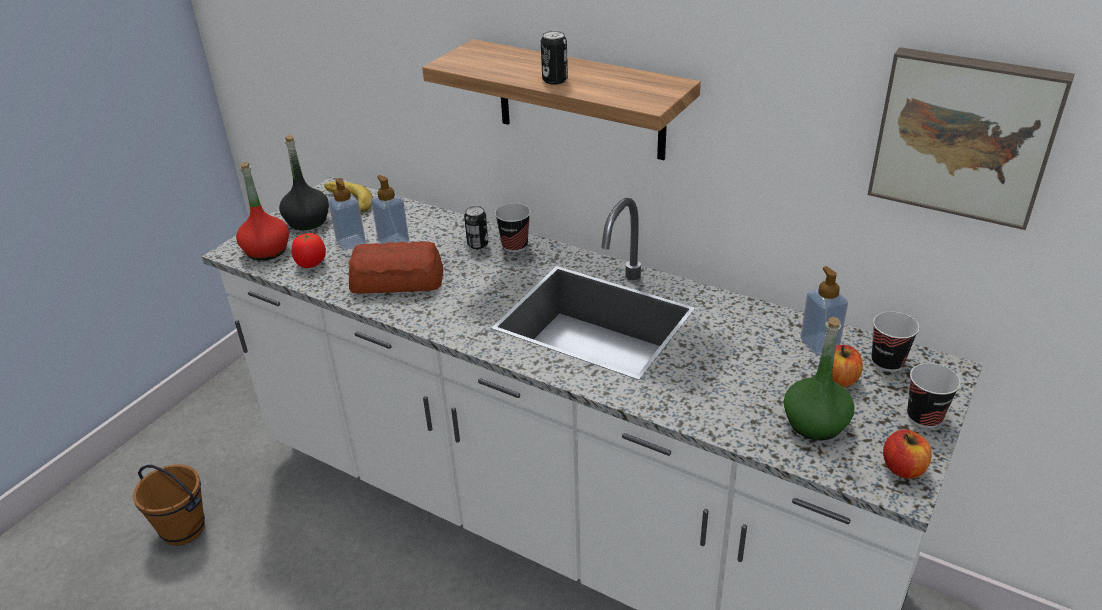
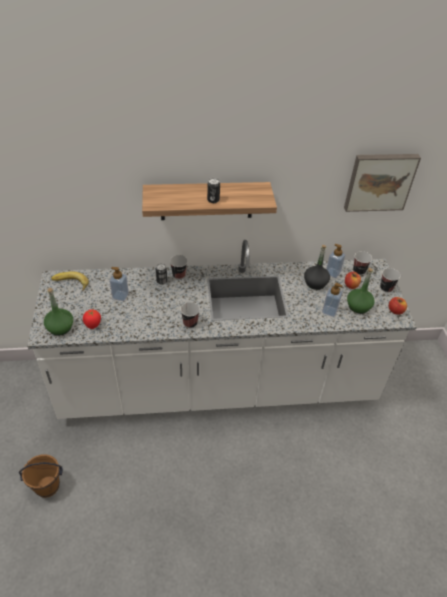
camera: 40 degrees left, 10 degrees up
(266, 251) = (60, 327): red bottle -> green bottle
(308, 221) = (62, 302): black bottle -> black bottle (315, 283)
(351, 242) = (99, 305): soap dispenser -> soap dispenser (329, 311)
(398, 280) = (145, 315): bread -> none
(451, 318) = (190, 323): none -> cup

